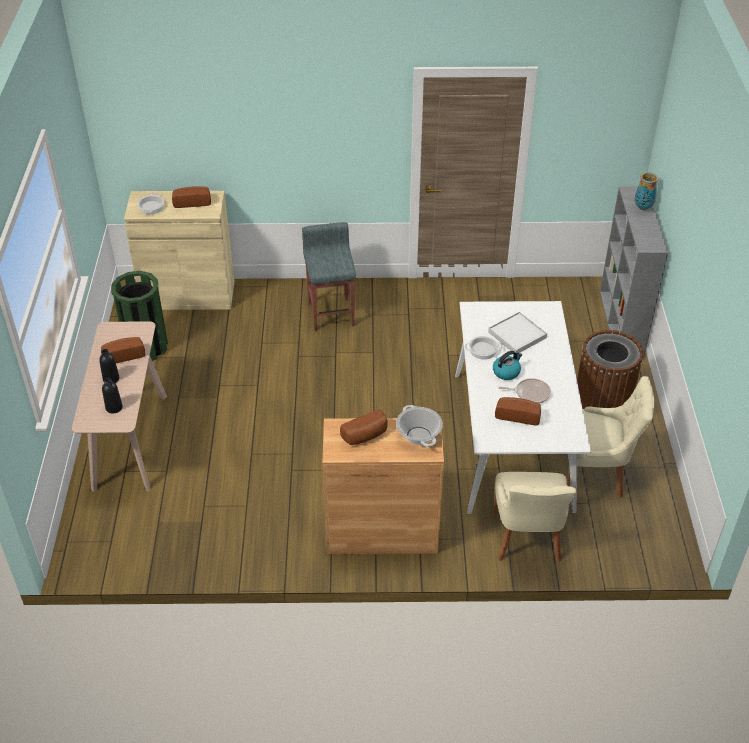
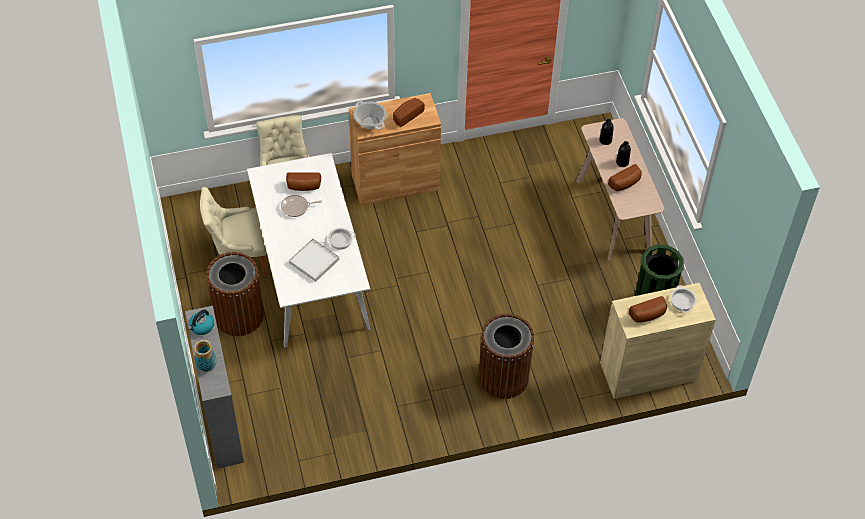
camera: 165 degrees right, 10 degrees up
(331, 313) = (503, 377): grey stool -> brown trash can
(506, 372) = (318, 223): kettle -> kettle (201, 327)

